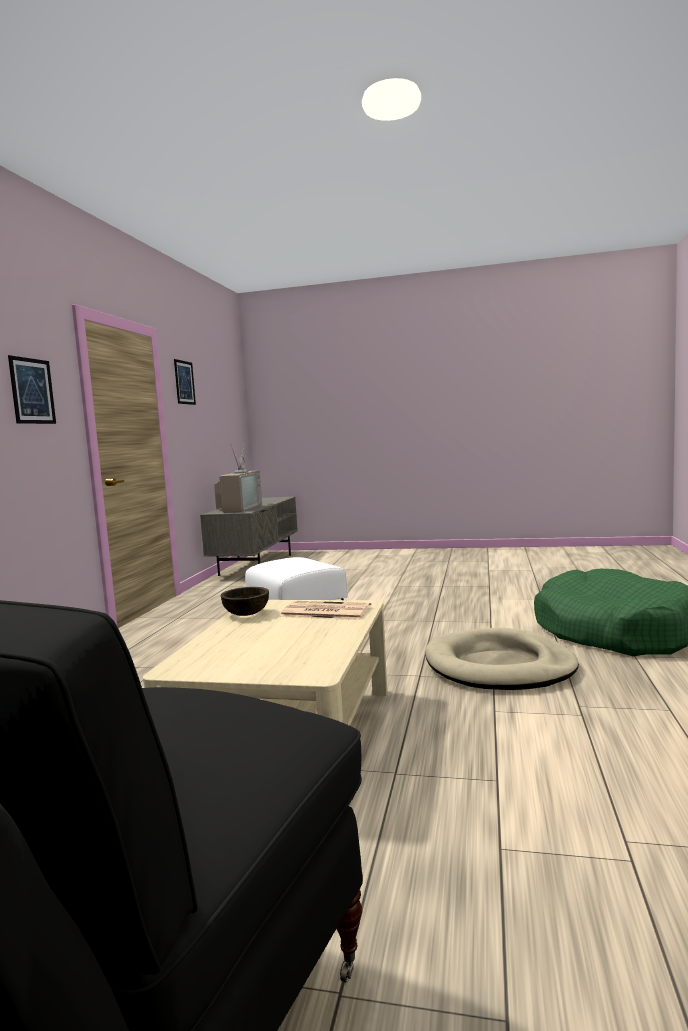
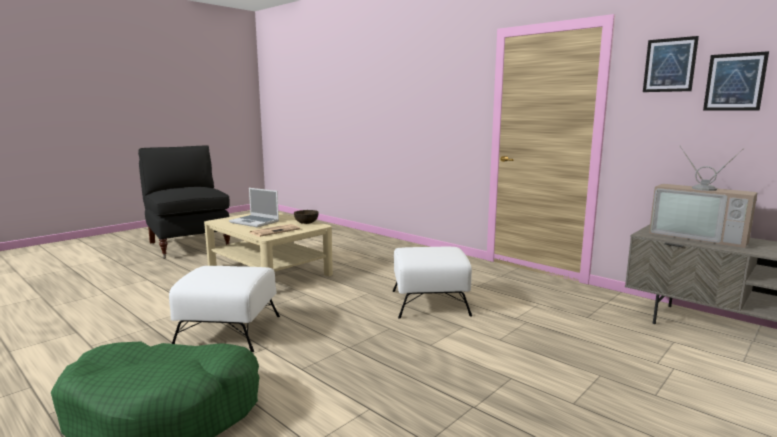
camera: 120 degrees right, 5 degrees up
(32, 391) = (452, 95): picture -> picture (734, 82)
(282, 642) = (255, 222): none -> laptop
(499, 666) = (228, 331): beige dog bed -> white ottoman

